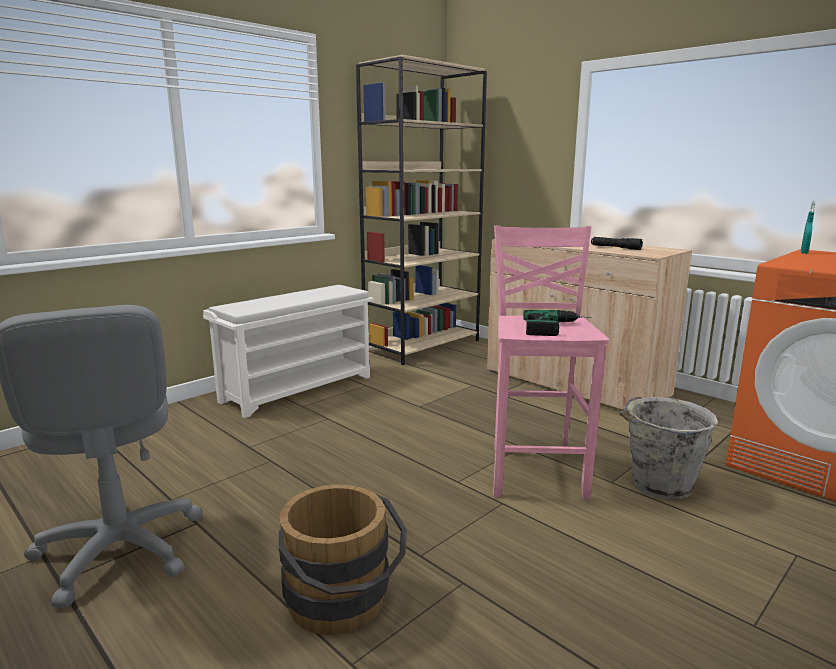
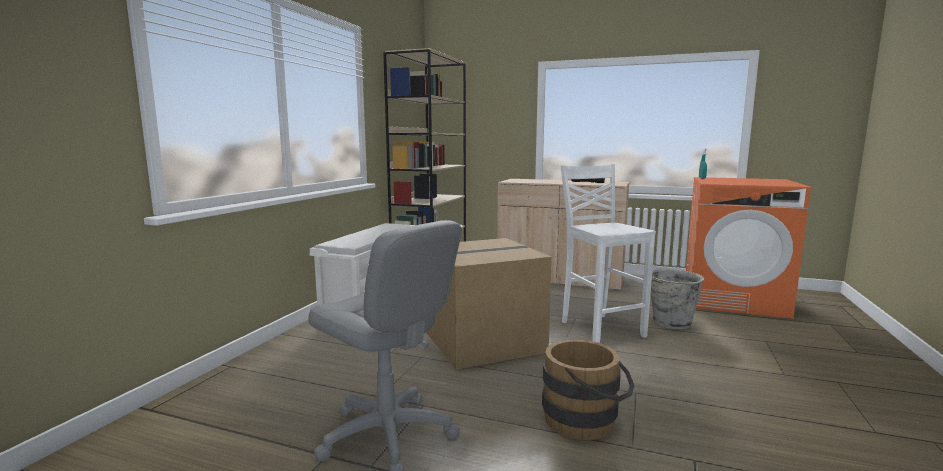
camera: 25 degrees left, 5 degrees down
(365, 455) = (484, 340): none -> cardboard box
(536, 471) = (600, 329): pink stool -> white stool
(558, 328) = (618, 228): power drill -> none

